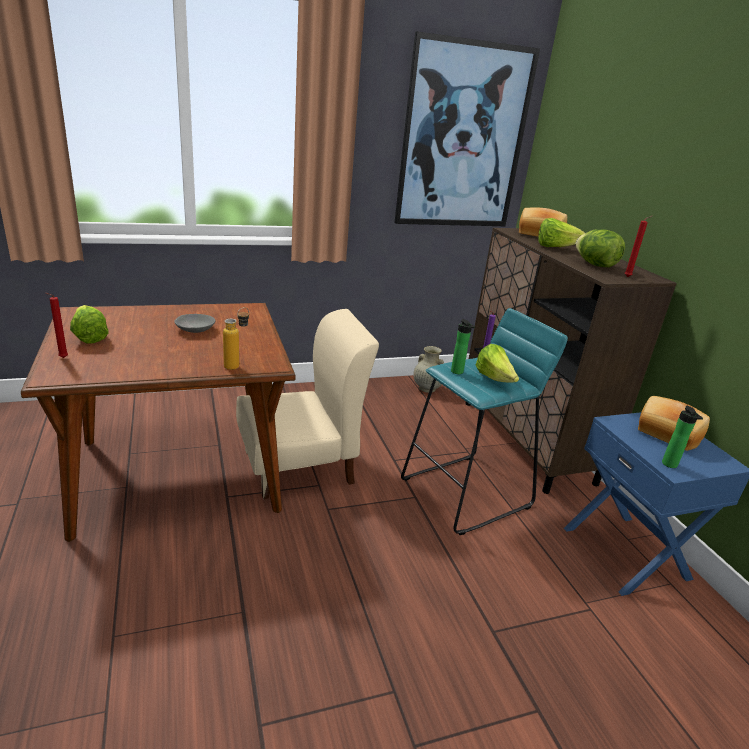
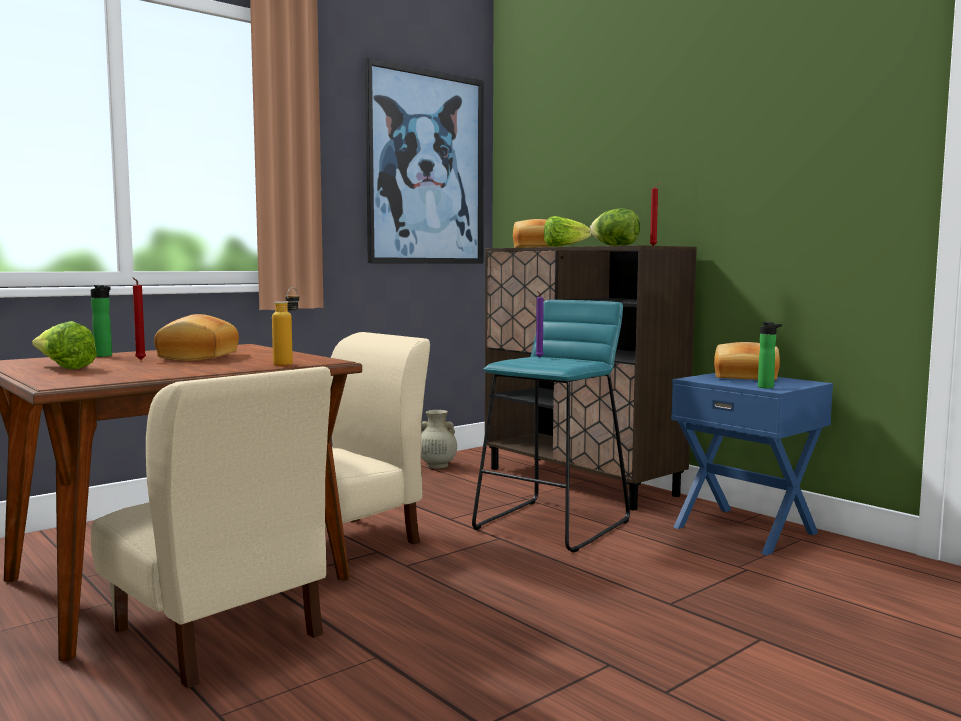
camera: 20 degrees left, 20 degrees down
(62, 358) = (53, 377): red candle -> red candle (139, 360)
(165, 544) = (217, 633): none -> beige chair
(195, 329) = (196, 356): grey bowl -> bread
(458, 372) = (522, 361): bottle -> bottle (104, 356)
(494, 379) = (562, 361): lettuce -> none

